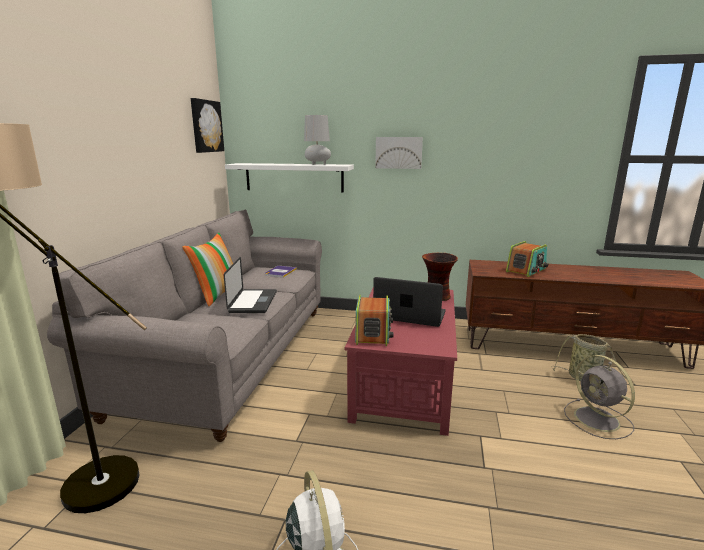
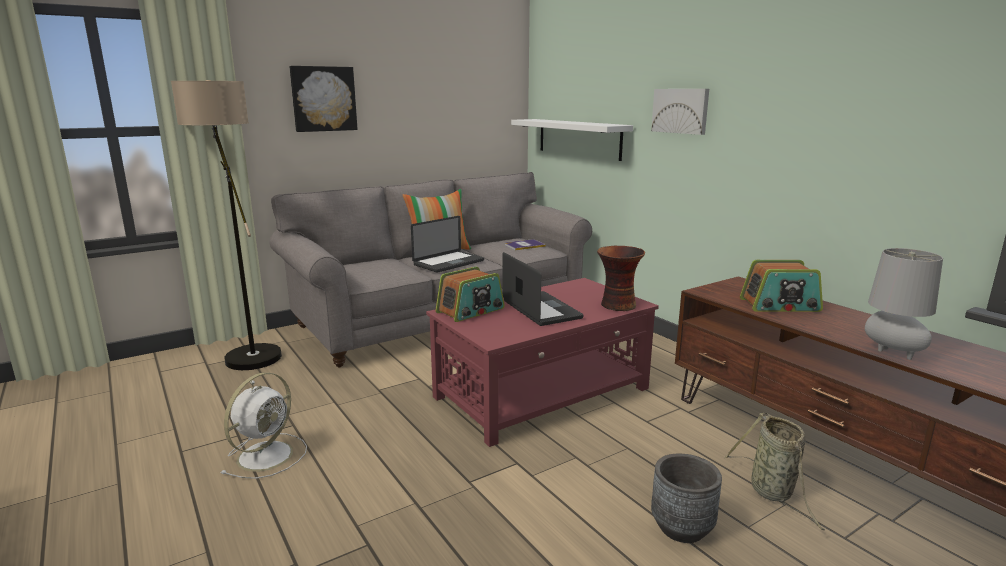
camera: 45 degrees right, 0 degrees up
(206, 126) = (496, 77): picture -> picture (323, 99)
(317, 164) = (592, 123): grey table lamp -> grey table lamp (891, 353)
(598, 420) = (682, 528): grey fan -> grey planter

